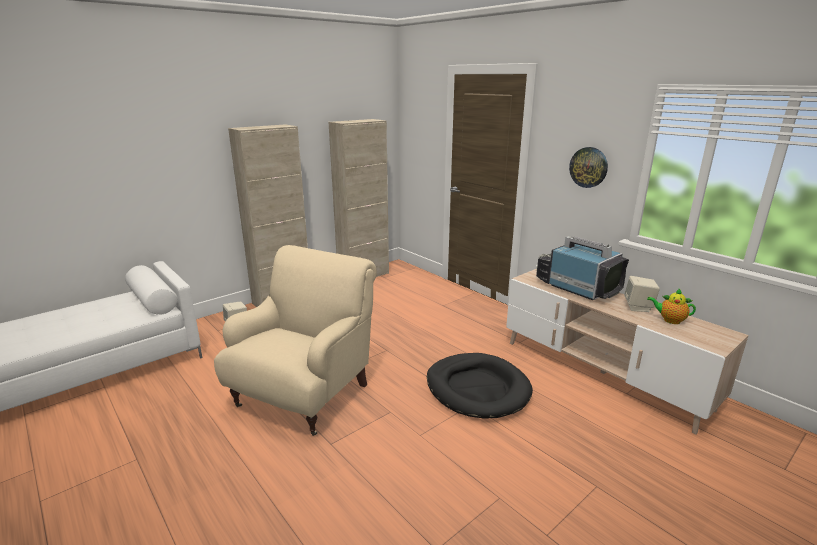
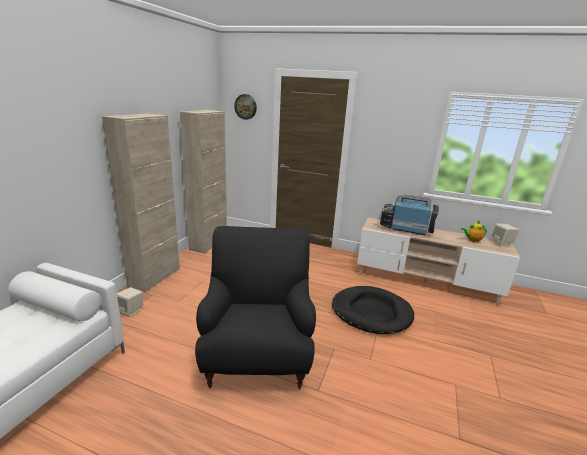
camera: 30 degrees left, 0 degrees up
(305, 394) = (257, 356): beige armchair -> black armchair
(588, 167) = (399, 146): wall clock -> wall clock (245, 106)
(638, 307) = (449, 235): beige speaker -> beige speaker (501, 243)

